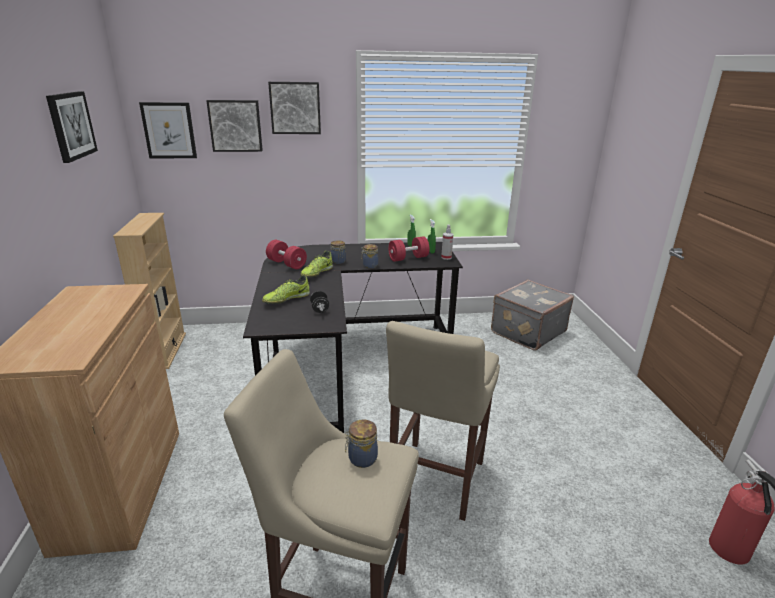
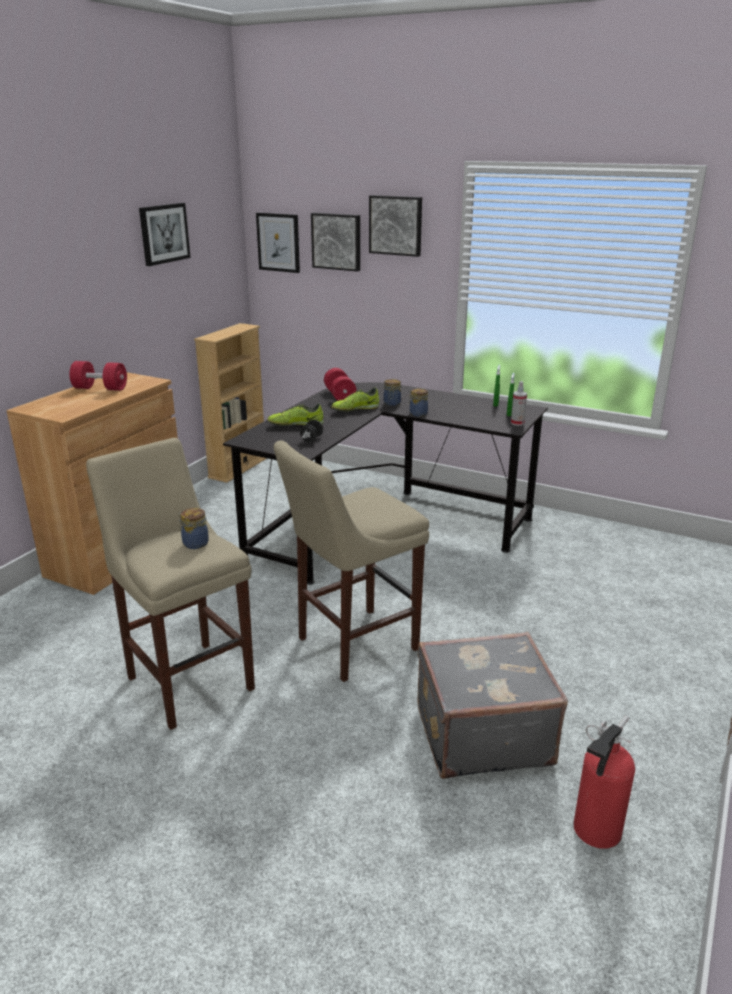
camera: 35 degrees right, 0 degrees up
(408, 258) = (471, 415): red dumbbell -> red dumbbell (100, 388)
(526, 332) = (644, 556): grey suitcase -> grey suitcase (481, 734)

